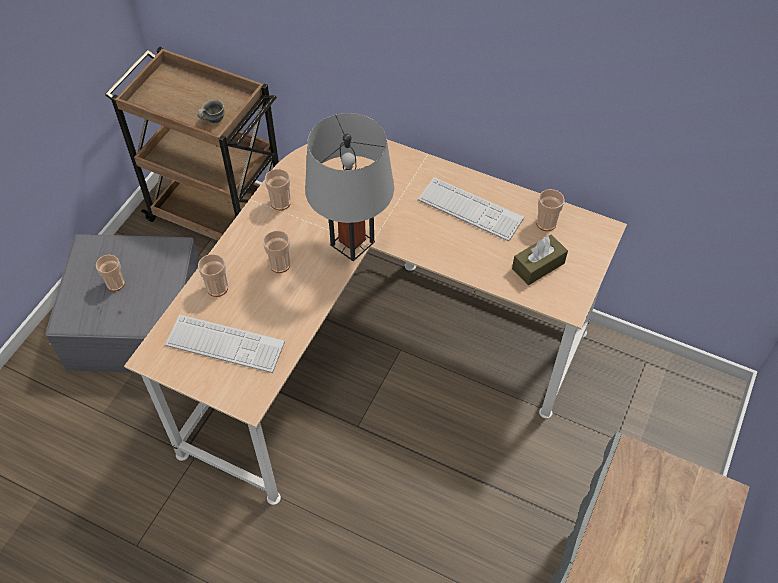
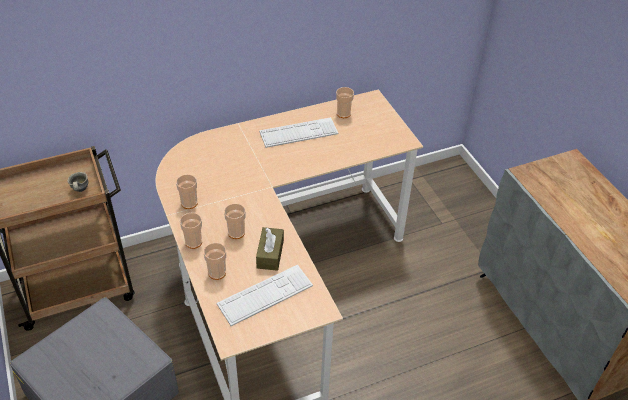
camera: 50 degrees left, 10 degrees down
(115, 284) = (87, 364): cup -> cup (193, 242)
(352, 243) = (261, 192): grey table lamp -> none
(538, 266) = (367, 134): brown tissue box -> brown tissue box (270, 254)

